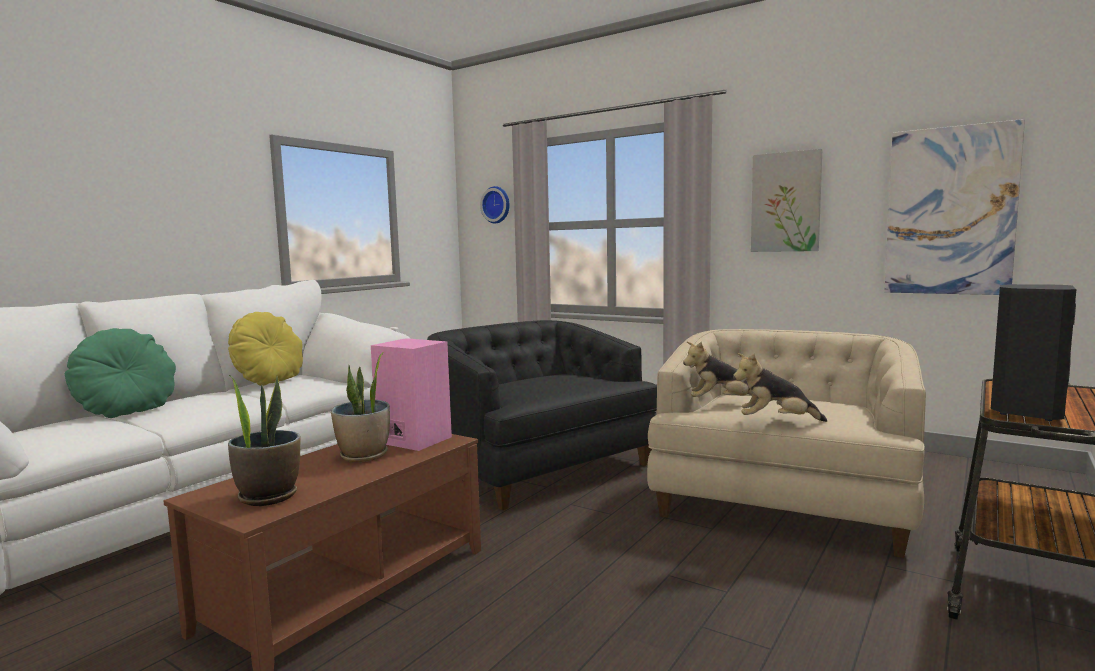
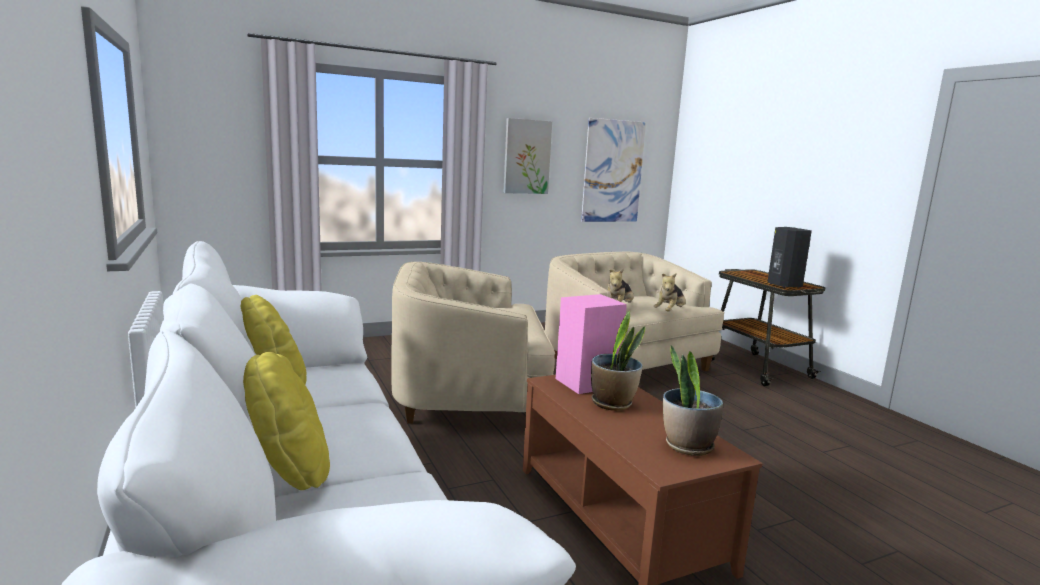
camera: 60 degrees left, 5 degrees up
(127, 413) = (289, 477): green pillow -> yellow pillow
(497, 205) = (223, 127): wall clock -> none
(539, 466) = (469, 395): black armchair -> beige armchair

